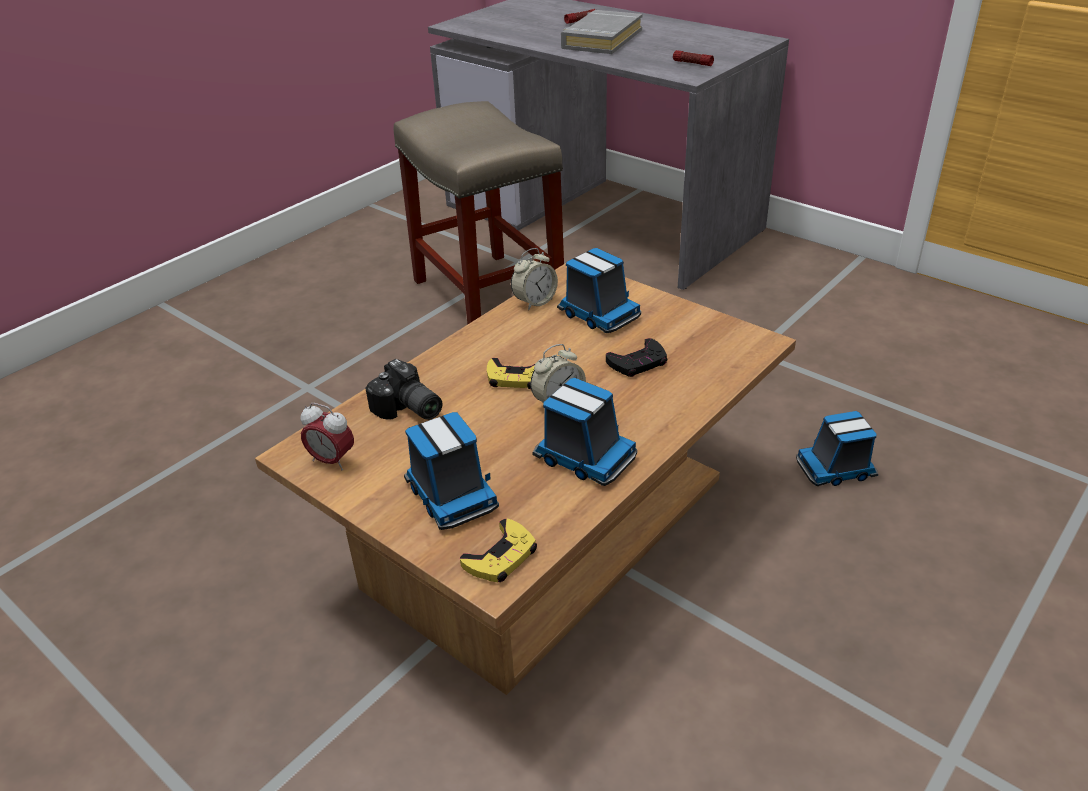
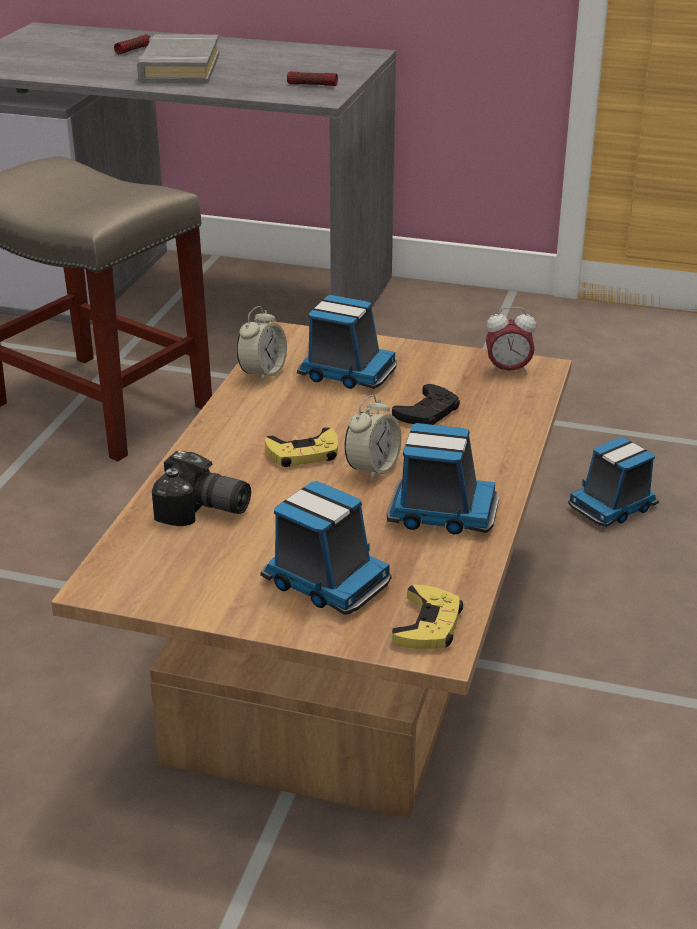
camera: 25 degrees left, 5 degrees down
(332, 461) = (154, 581): alarm clock -> alarm clock (508, 370)

